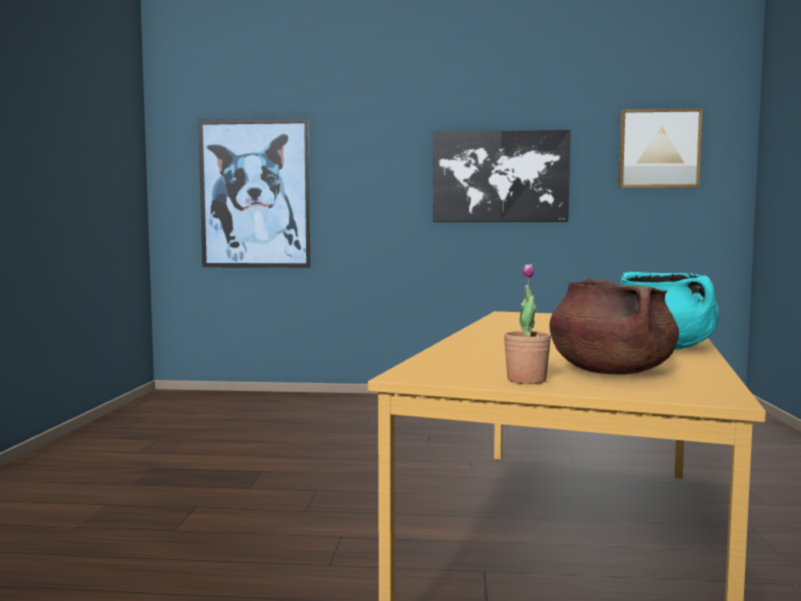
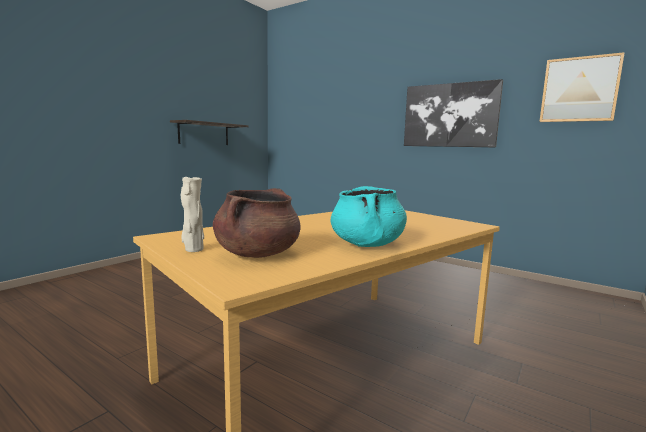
camera: 30 degrees right, 5 degrees up
(62, 203) = (204, 133): none -> shelf
(255, 194) = (312, 128): picture -> none
(526, 380) = (193, 250): potted plant -> beige vase

